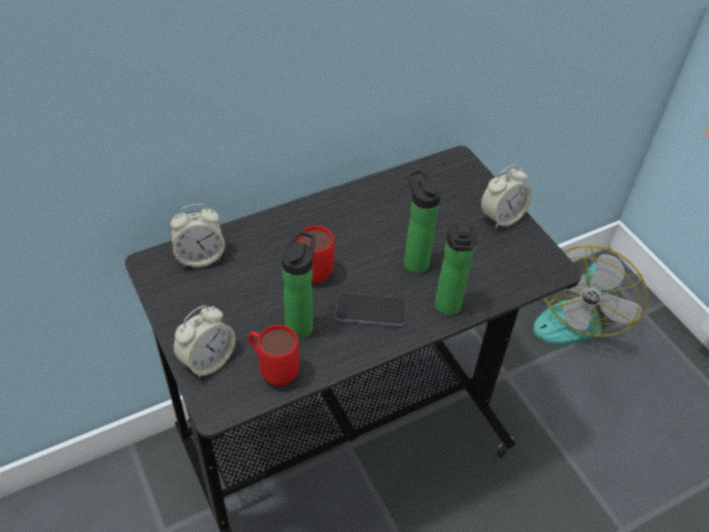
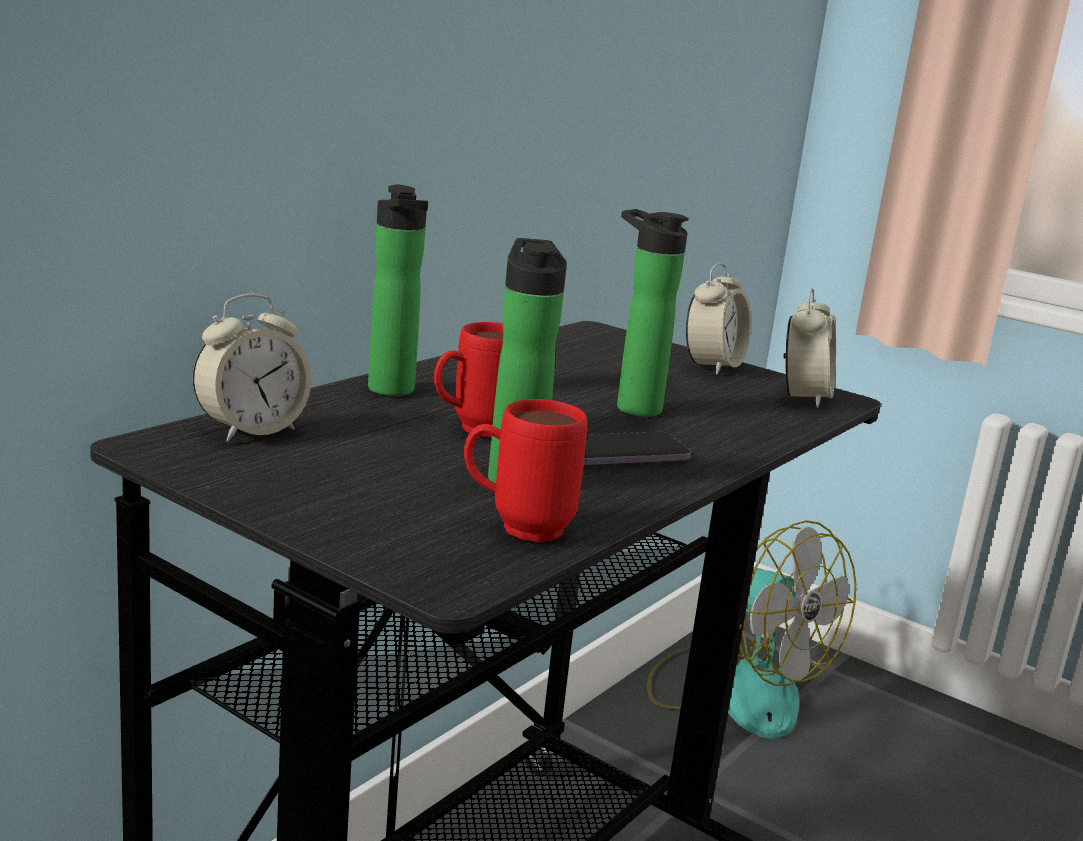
camera: 25 degrees left, 30 degrees down
(207, 360) = (372, 532): alarm clock -> alarm clock (804, 397)
(447, 309) = (736, 441): bottle -> bottle (392, 391)
(573, 313) = (736, 689): fan -> fan turned 45 degrees counterclockwise

